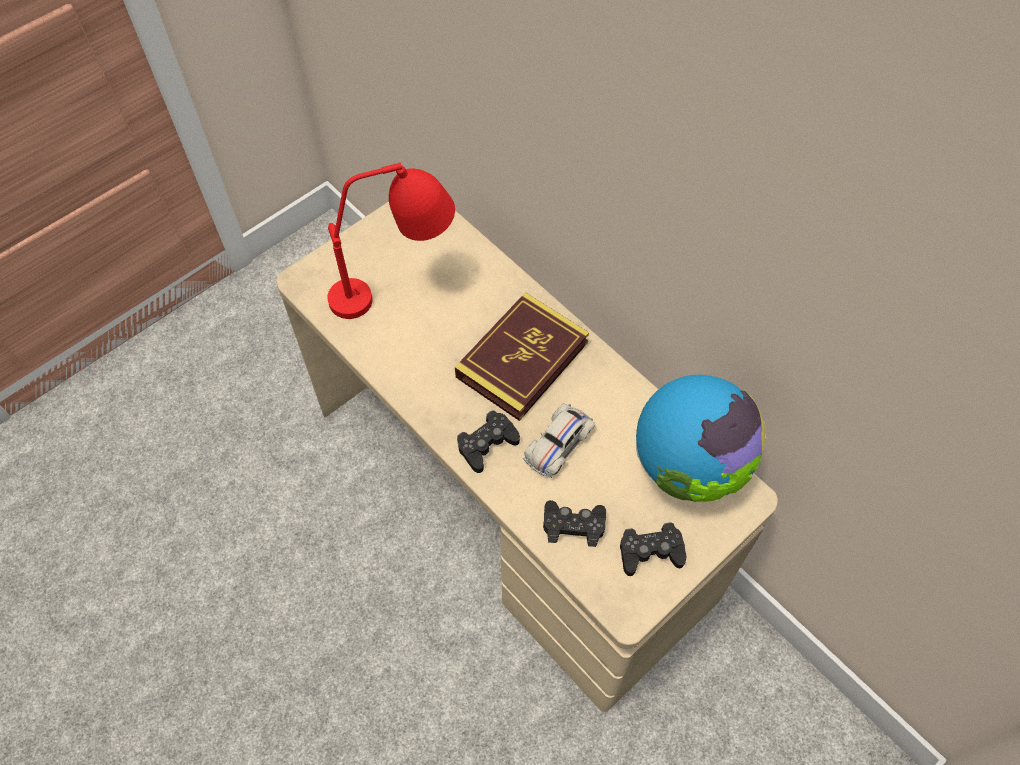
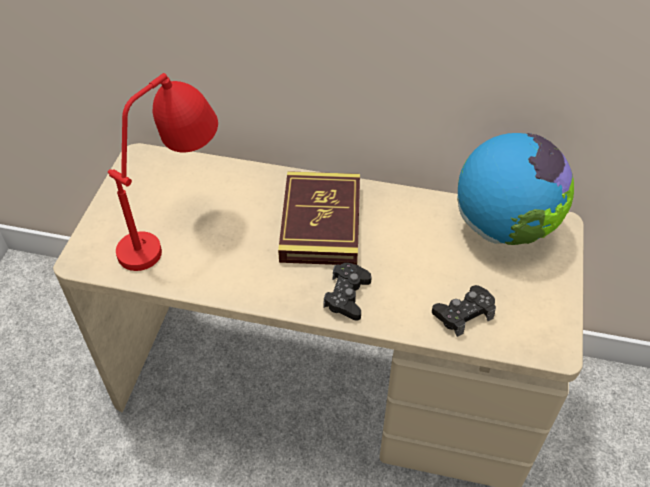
camera: 35 degrees left, 10 degrees down
(558, 444) = (401, 264): white toy car -> none
(650, 552) = (533, 298): black game controller -> none

